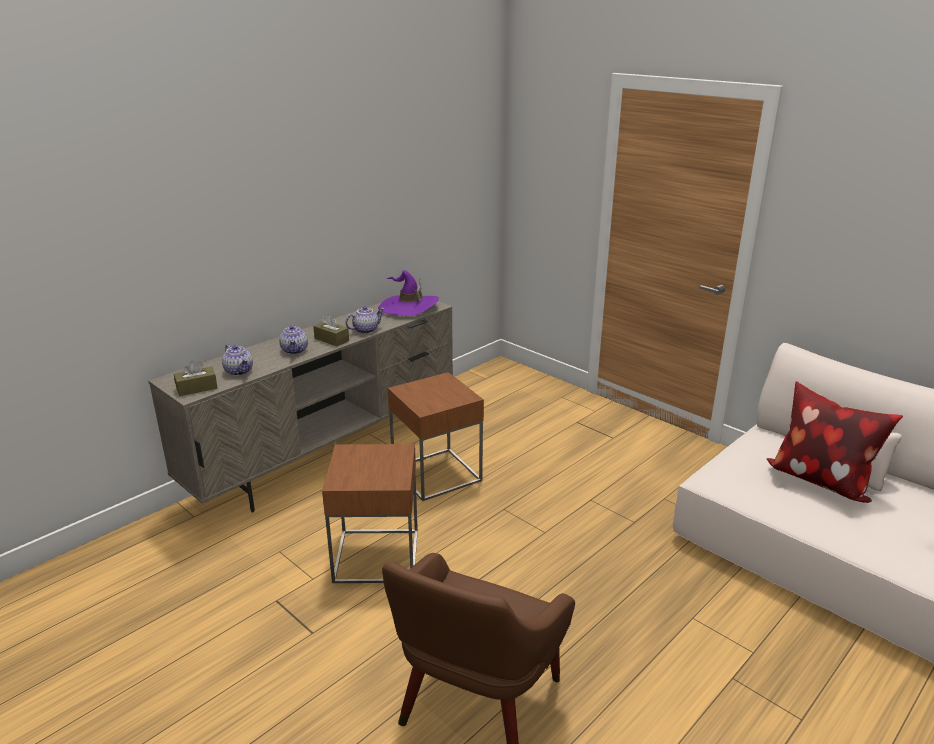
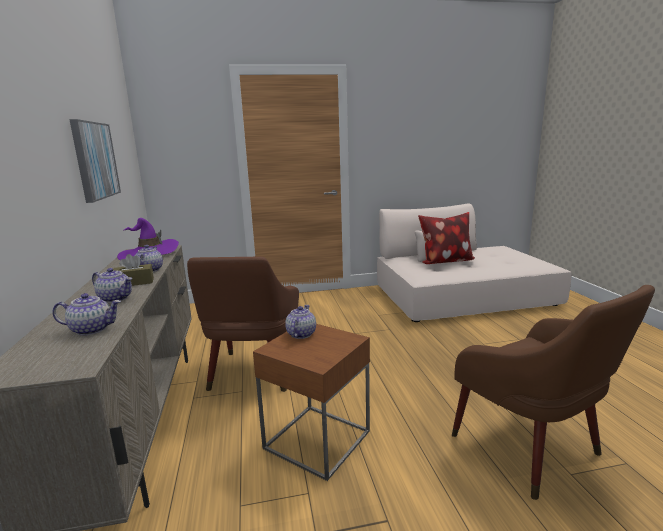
camera: 55 degrees left, 10 degrees down
(197, 388) = (71, 360): brown tissue box -> none
(383, 204) = (95, 160): none -> picture
(384, 453) = (301, 334): none -> teapot
(436, 474) = (252, 375): brown side table -> brown armchair

